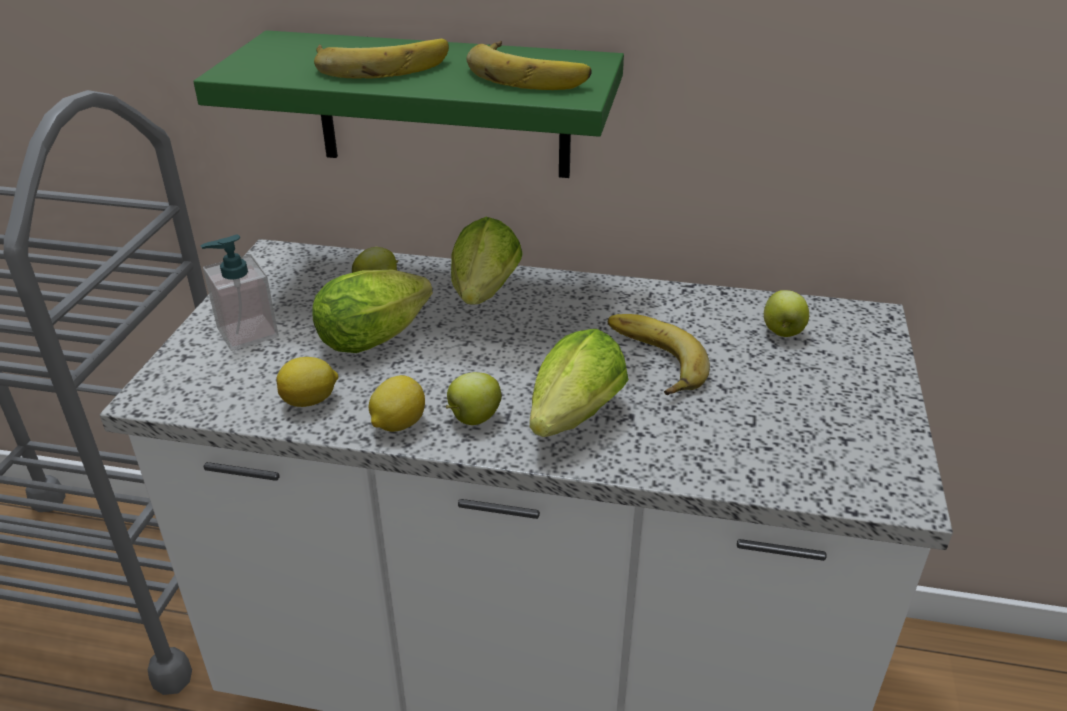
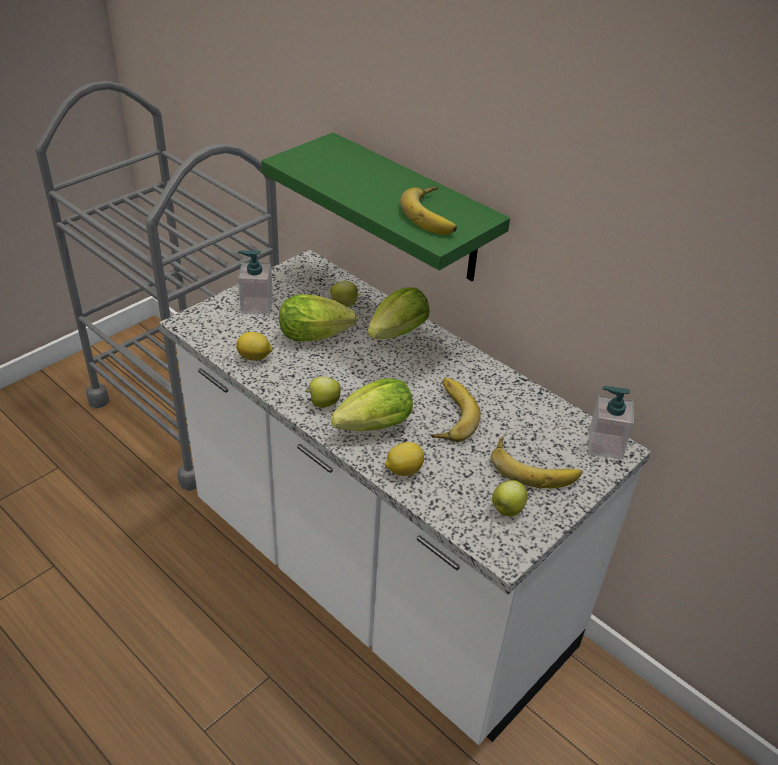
camera: 30 degrees right, 5 degrees up
(381, 64) = (363, 180): banana -> banana (534, 466)
(397, 424) = (284, 389): lemon -> lemon (403, 470)
(782, 332) = (547, 433): apple -> apple (507, 510)
(854, 319) = (604, 445): none -> soap dispenser

